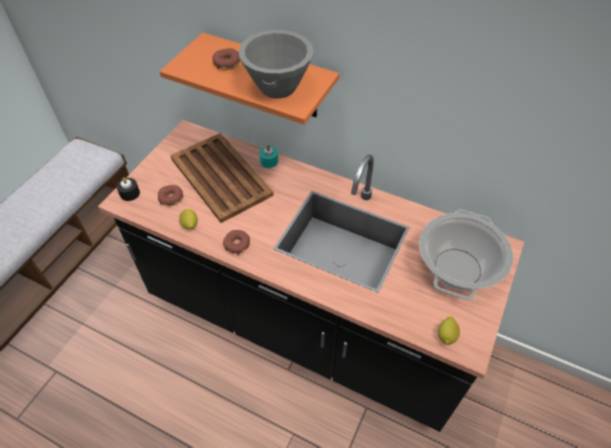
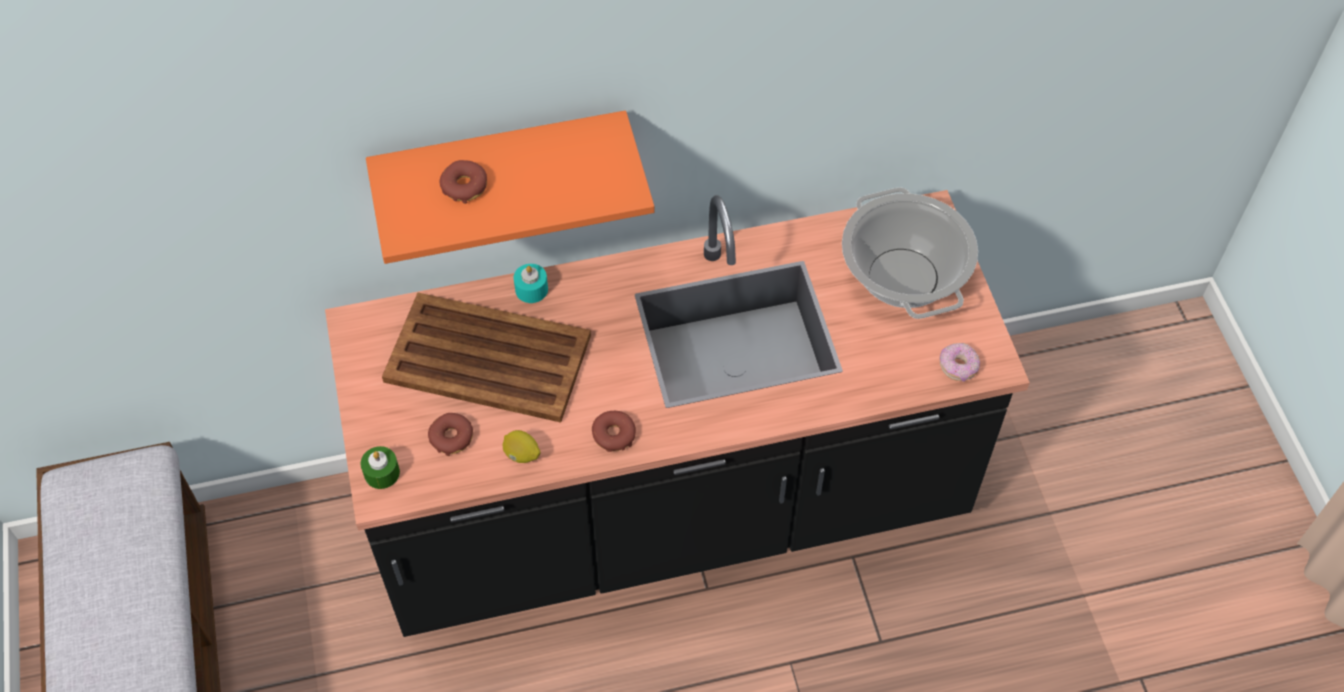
camera: 40 degrees left, 5 degrees up
(130, 193) = (382, 473): black candle -> green candle
(278, 87) = (573, 180): grey bowl -> none
(447, 335) = (958, 367): lemon -> donut

